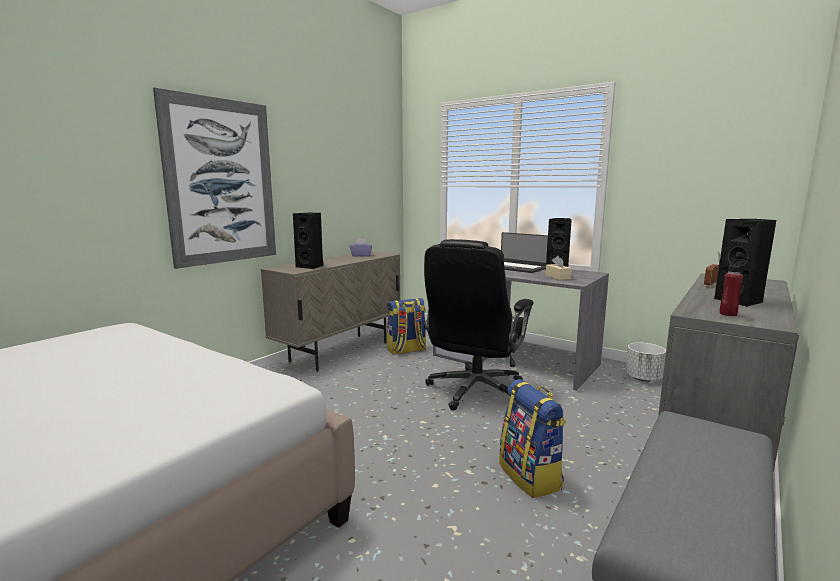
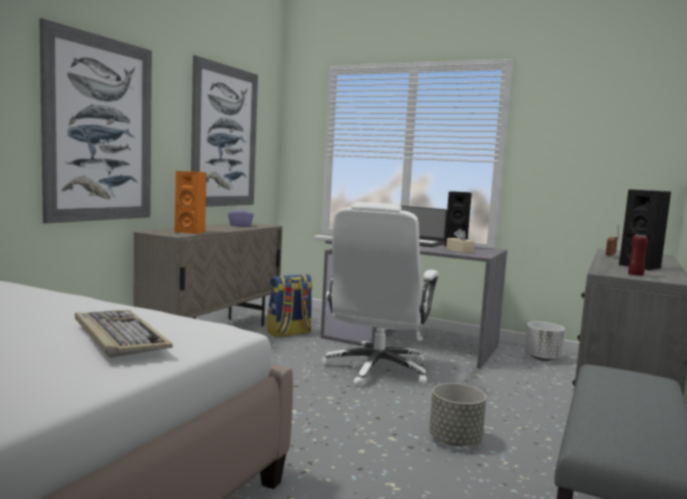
camera: 10 degrees left, 5 degrees down
(169, 398) = (118, 336): none -> keyboard
(311, 266) = (191, 232): black speaker -> orange speaker
(345, 176) = (225, 136): none -> picture
(475, 391) = (376, 370): black office chair -> white office chair
(531, 476) = (455, 440): backpack -> grey planter

